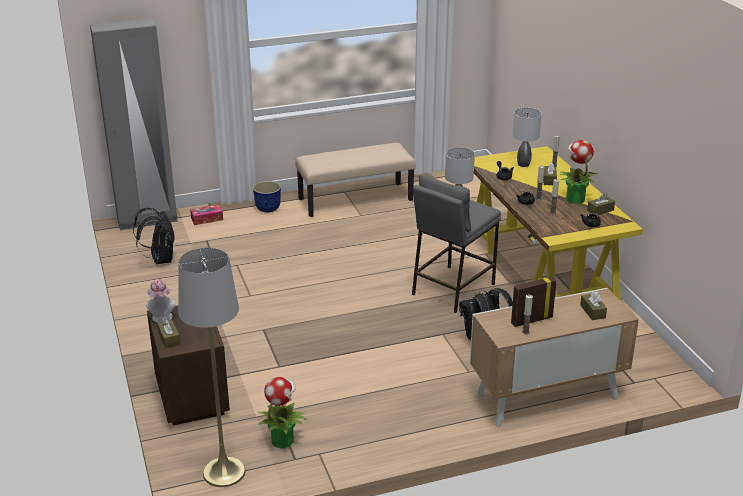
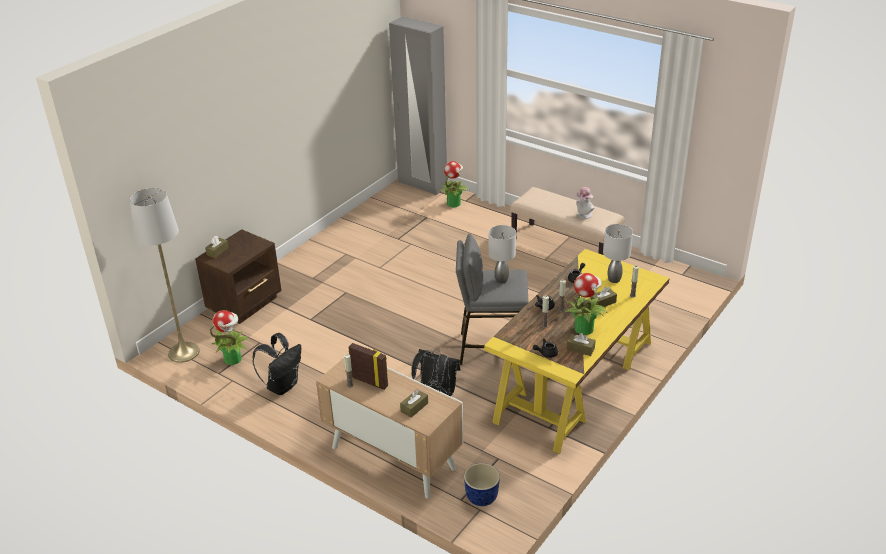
camera: 55 degrees right, 5 degrees up
(160, 259) = (382, 213): black backpack -> black backpack (282, 385)
(162, 319) = (237, 238): hat -> hat (583, 215)
(207, 219) = (454, 203): tissue box -> potted plant
(268, 209) = (499, 219): planter -> planter (482, 498)

